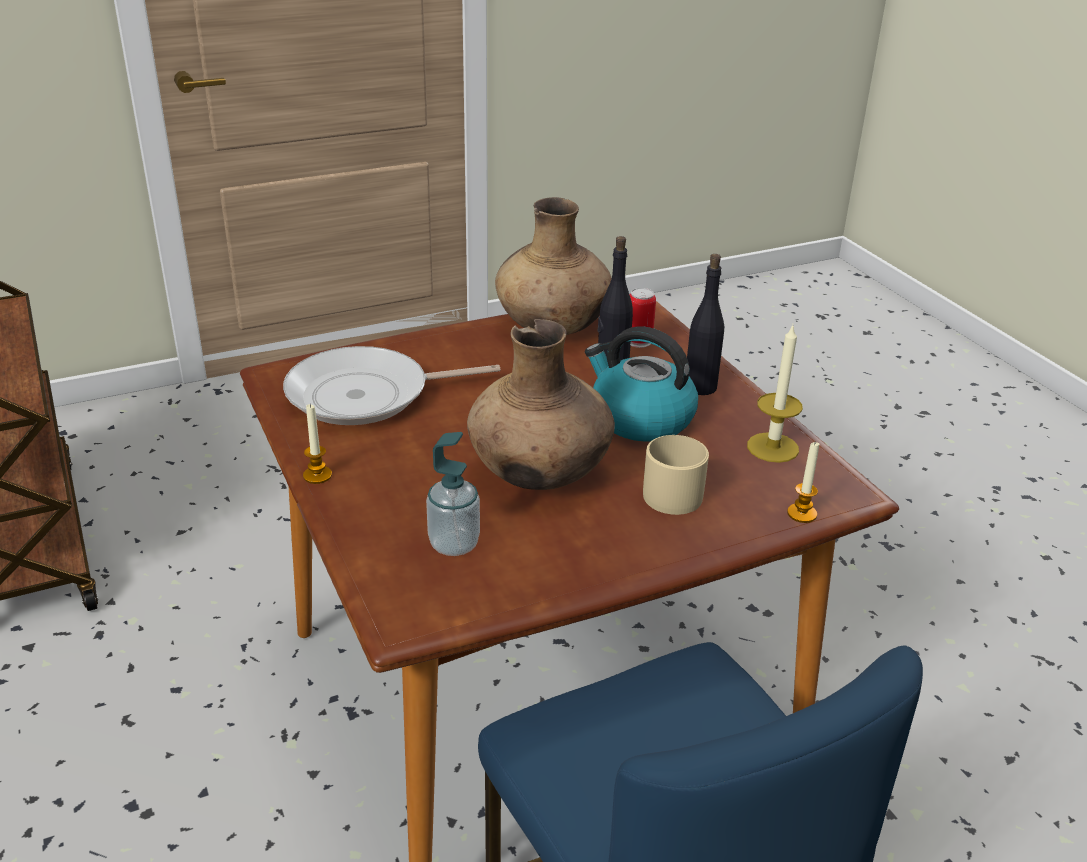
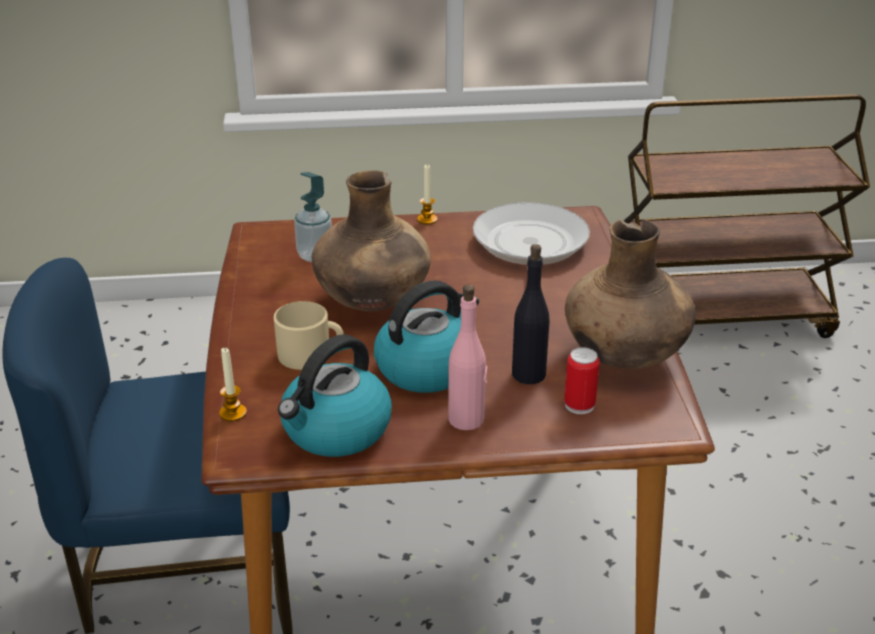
camera: 110 degrees right, 0 degrees up
(700, 387) = (467, 419): black bottle -> pink bottle
(772, 447) = (335, 431): candle -> kettle

